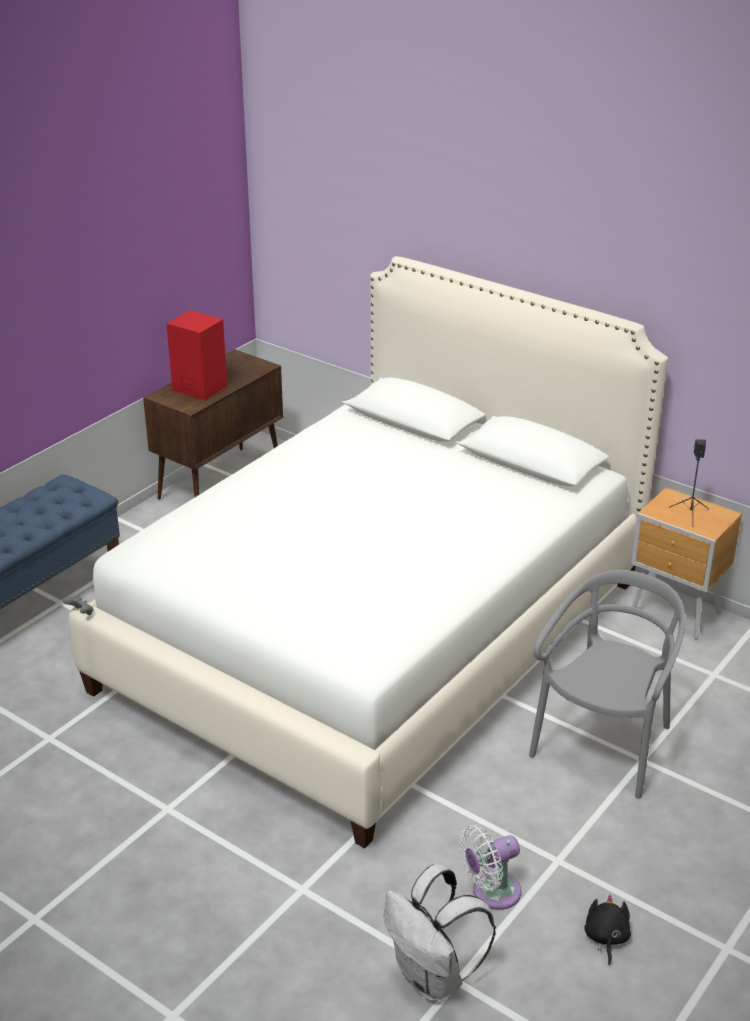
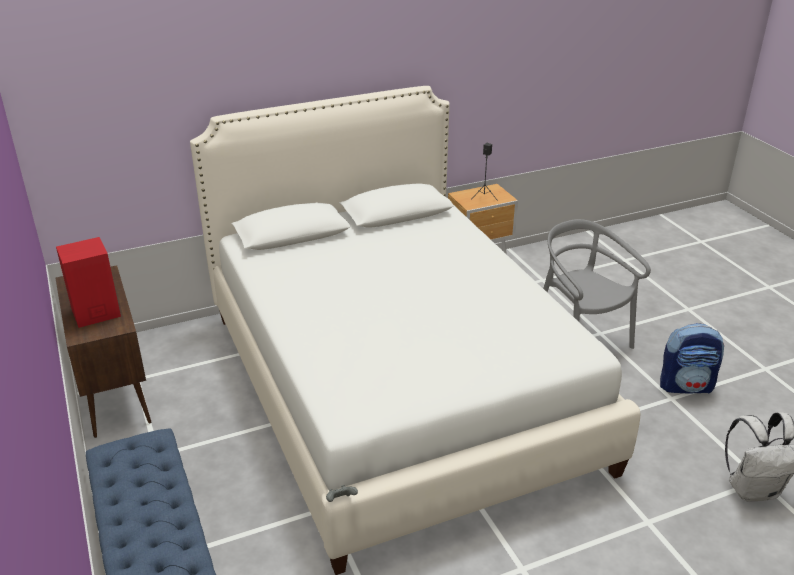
camera: 60 degrees left, 0 degrees up
(491, 893) = (688, 435): white fan -> none
(600, 869) = (686, 386): none -> backpack
(606, 938) = (743, 406): black plush toy -> none

